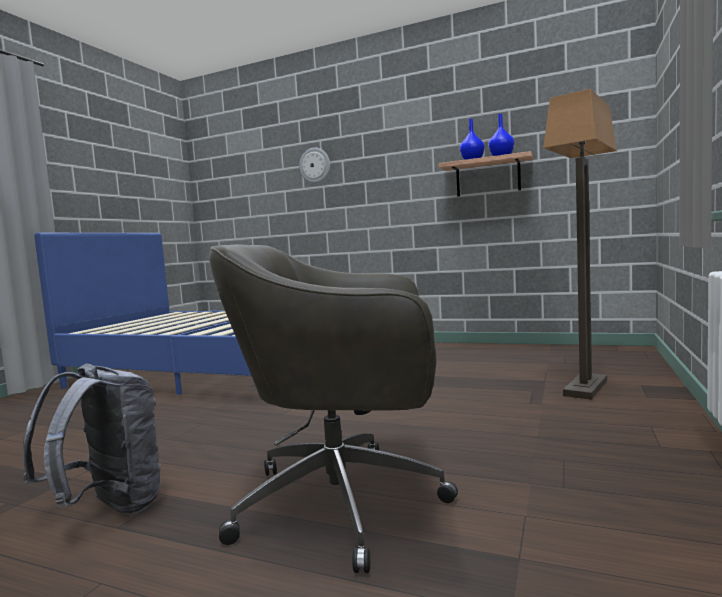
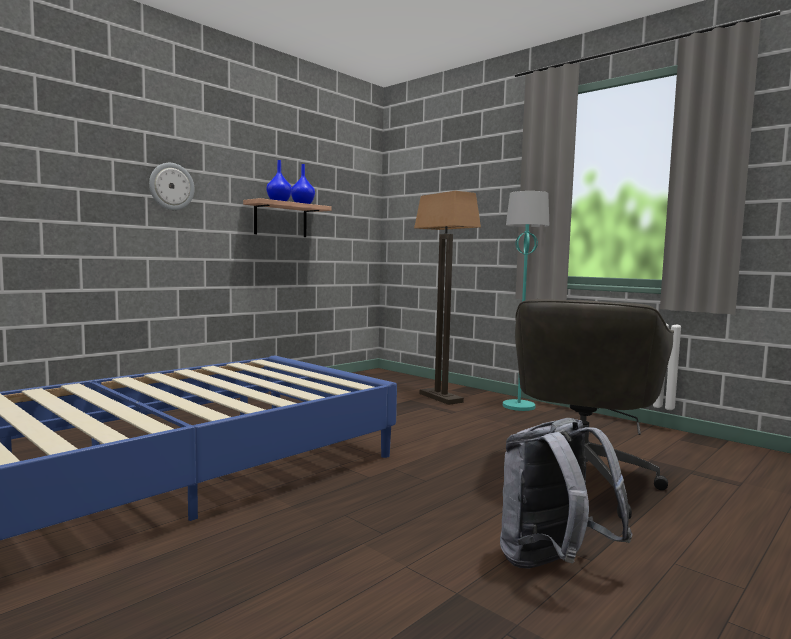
camera: 70 degrees left, 0 degrees up
(315, 165) = (66, 154): wall clock -> wall clock (171, 186)
(648, 427) = (519, 406): none -> turquoise floor lamp

